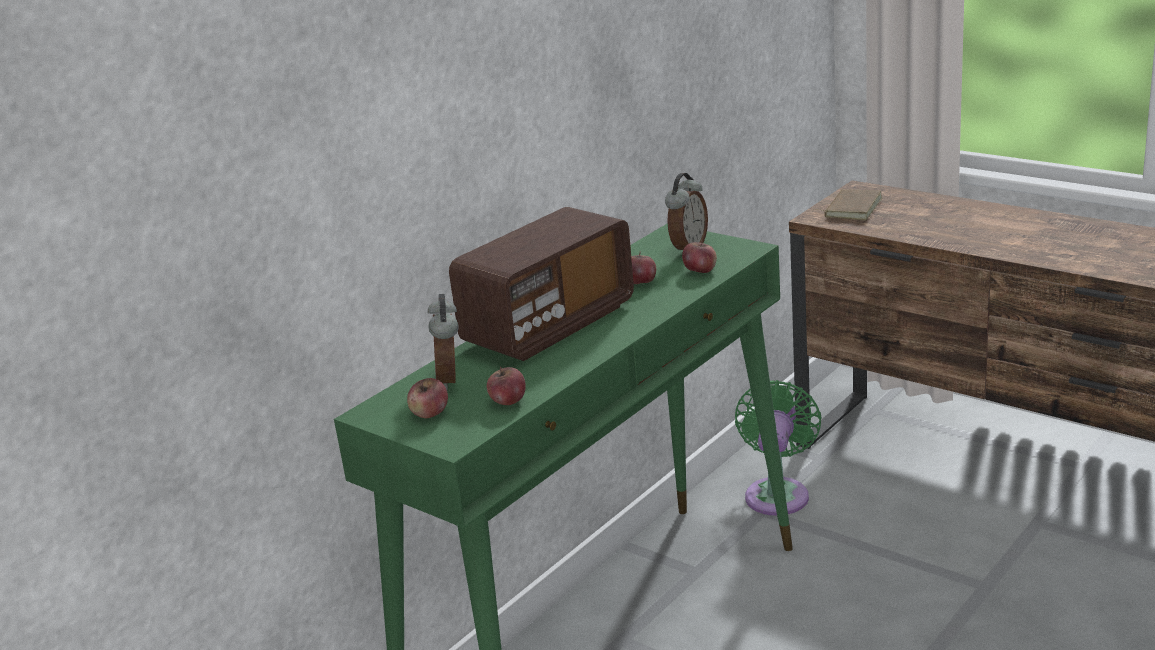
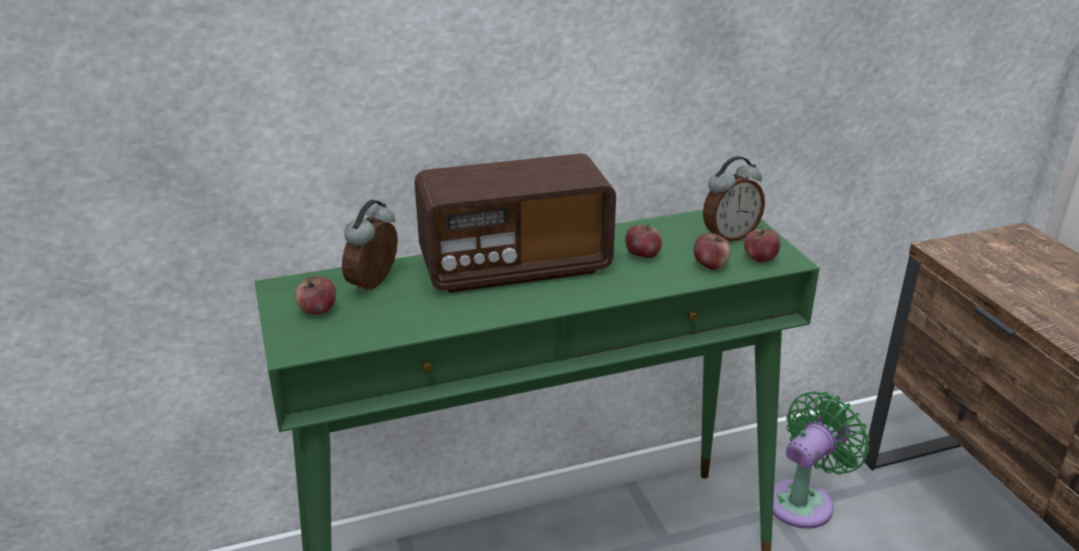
camera: 30 degrees right, 5 degrees up
(508, 401) = (385, 328): apple -> apple (760, 259)
(851, 208) = (991, 253): brown book -> none

